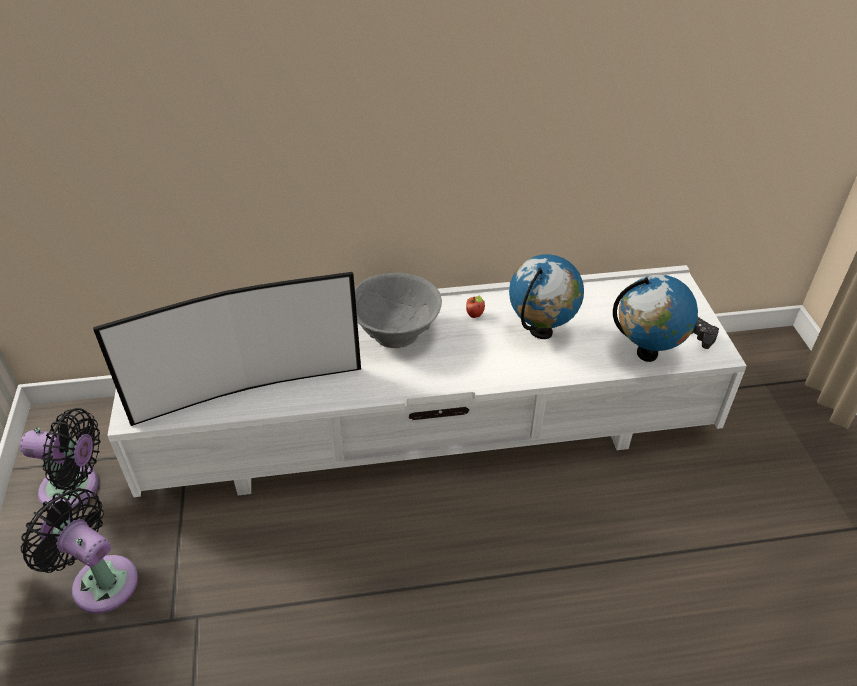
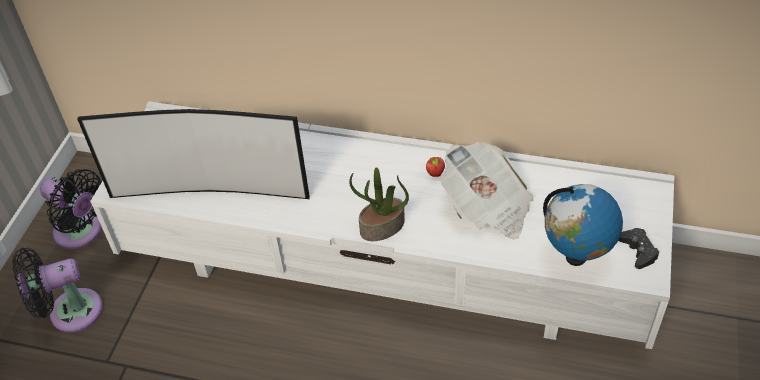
camera: 25 degrees right, 5 degrees up
(100, 580) = (70, 312): black fan -> black fan turned 75 degrees counterclockwise
(396, 332) = (356, 172): grey bowl -> none
(451, 376) = (382, 228): none -> potted plant
(541, 332) = (487, 207): globe -> newspaper

